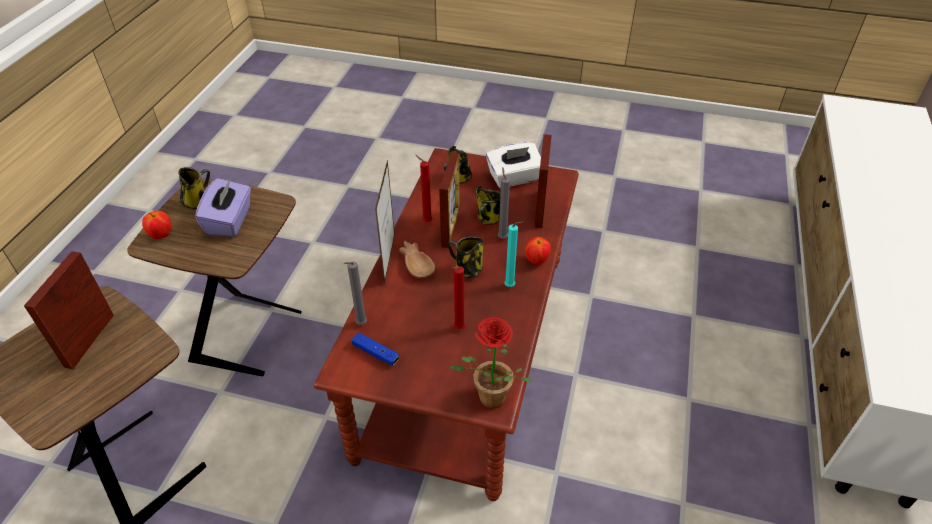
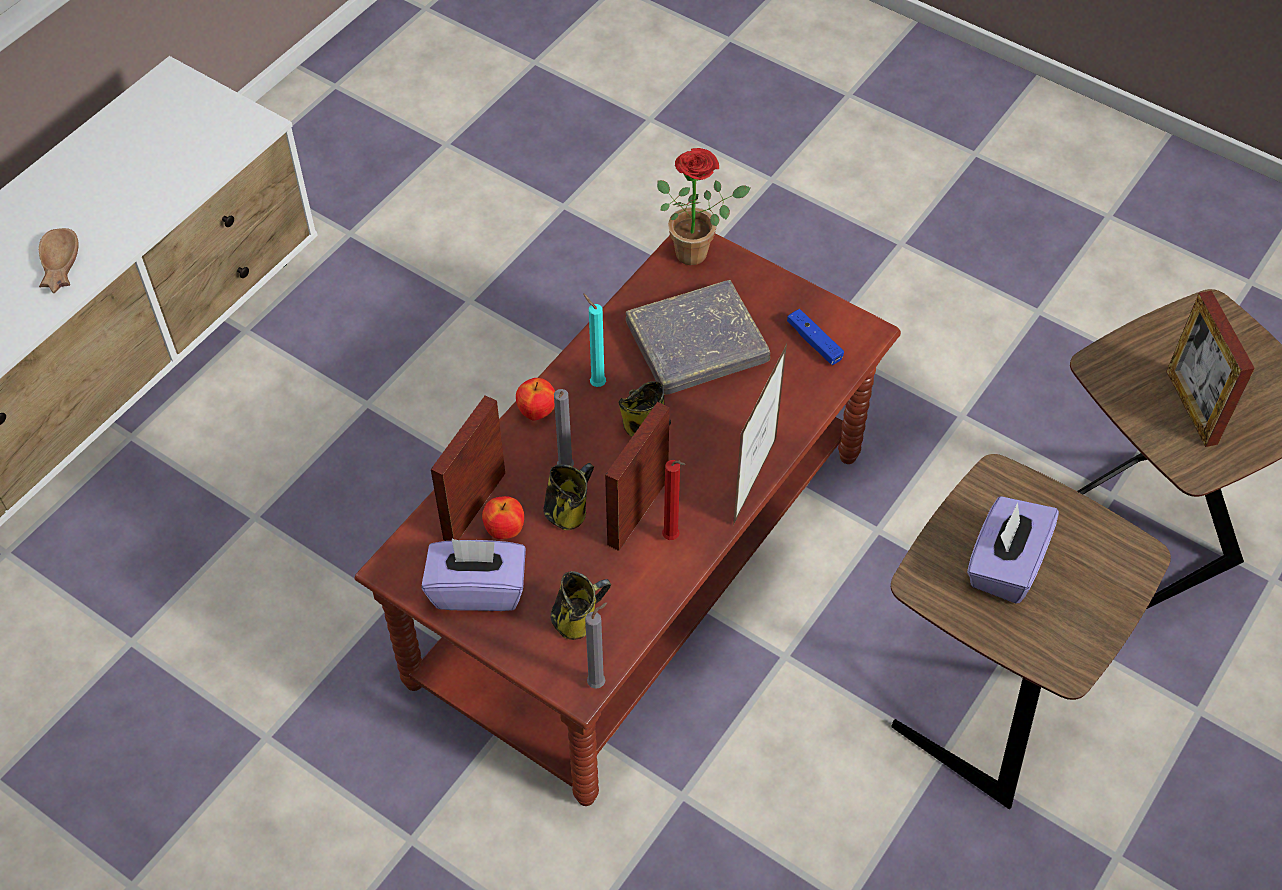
camera: 160 degrees left, 10 degrees up
(89, 340) = (1191, 407): picture frame -> picture frame turned 135 degrees clockwise
(161, 235) = (1118, 567): apple -> apple (505, 530)
(197, 201) = (1064, 631): mug -> none
(360, 324) = (825, 387): grey candle -> grey candle (599, 682)
(417, 263) = (715, 461): brown bowl -> brown bowl (58, 267)
(458, 329) = (697, 343): red candle -> grey book
(514, 178) = (478, 589): white tissue box -> purple tissue box

